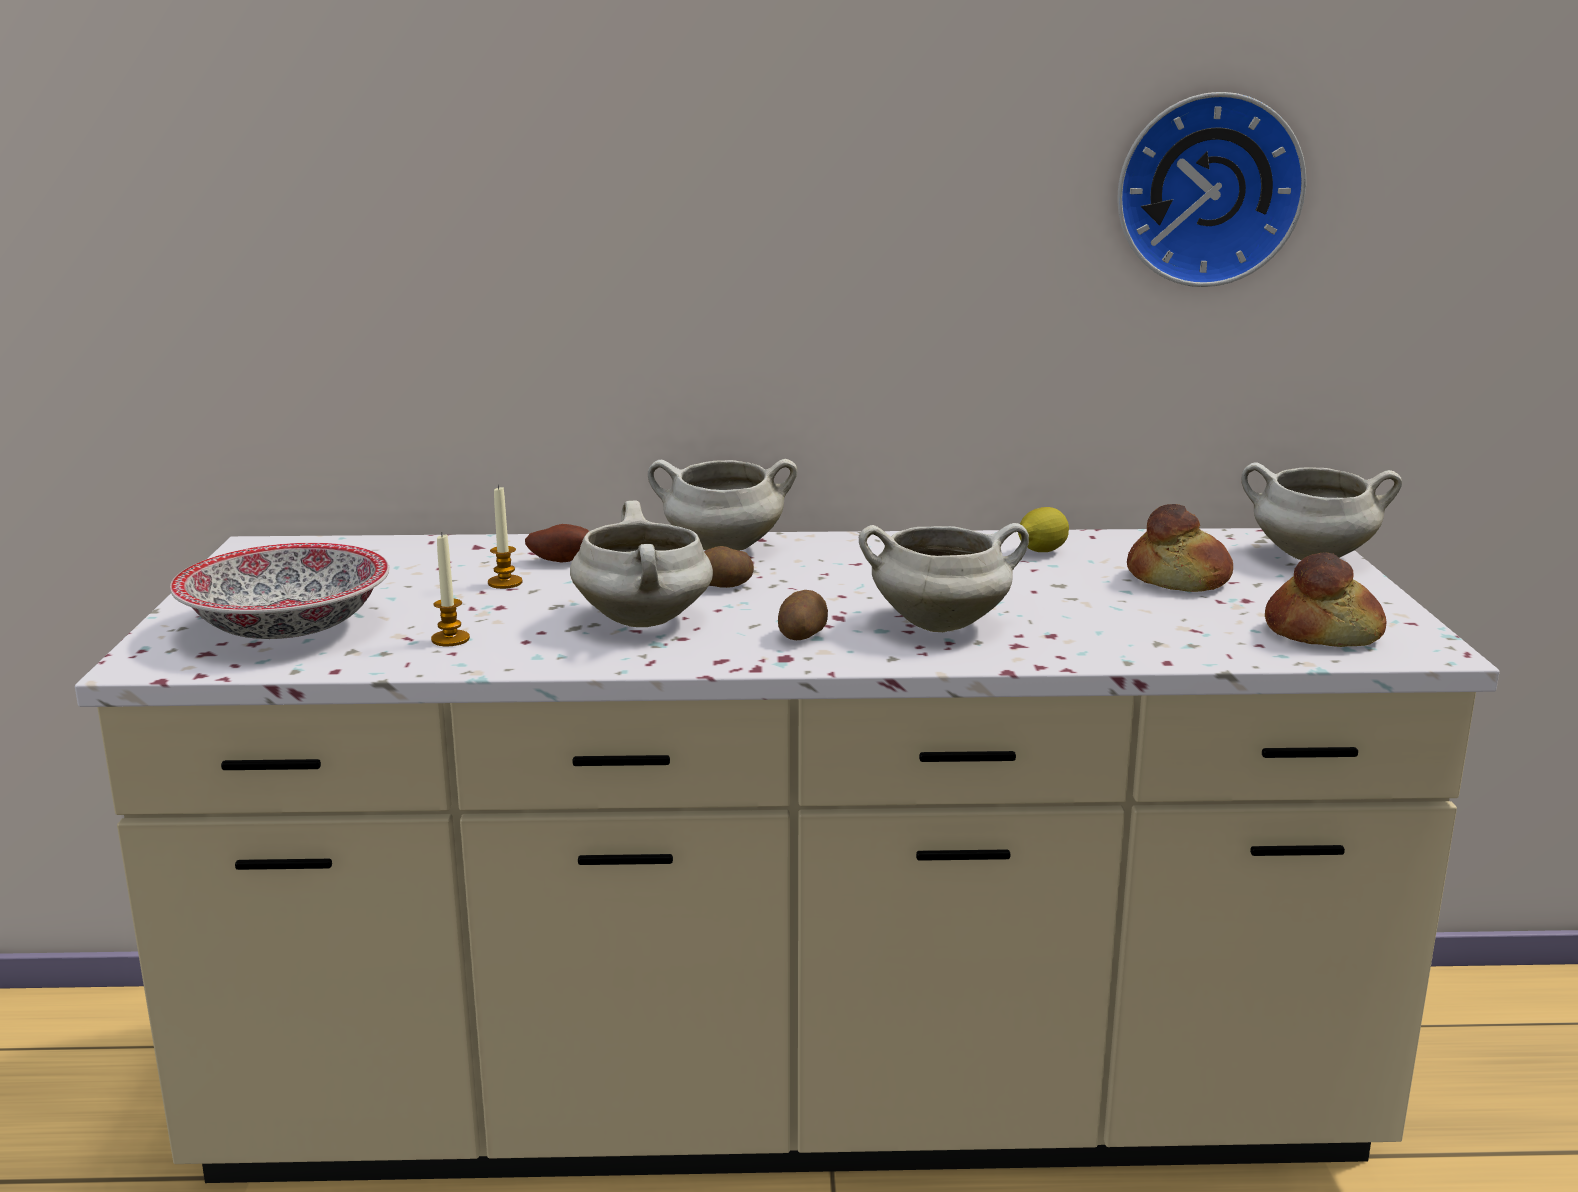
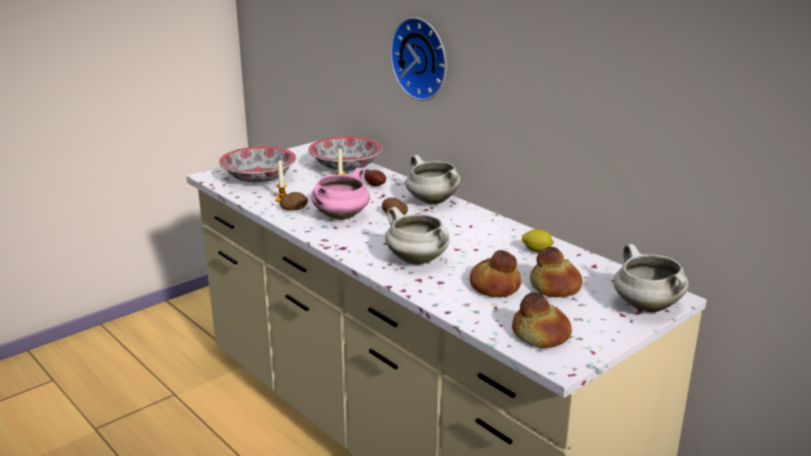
camera: 50 degrees right, 5 degrees up
(419, 554) = (345, 166): none -> bowl
(645, 621) = (341, 217): white cooking pot -> pink cooking pot
(801, 634) = (368, 242): potato -> potato (293, 209)
(1121, 609) = (494, 286): none -> bread
(1206, 190) = (661, 87): wall clock -> wall clock (422, 58)

